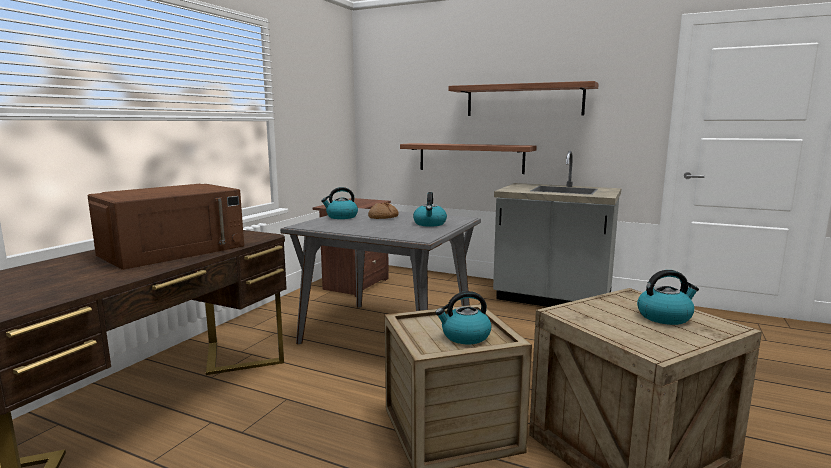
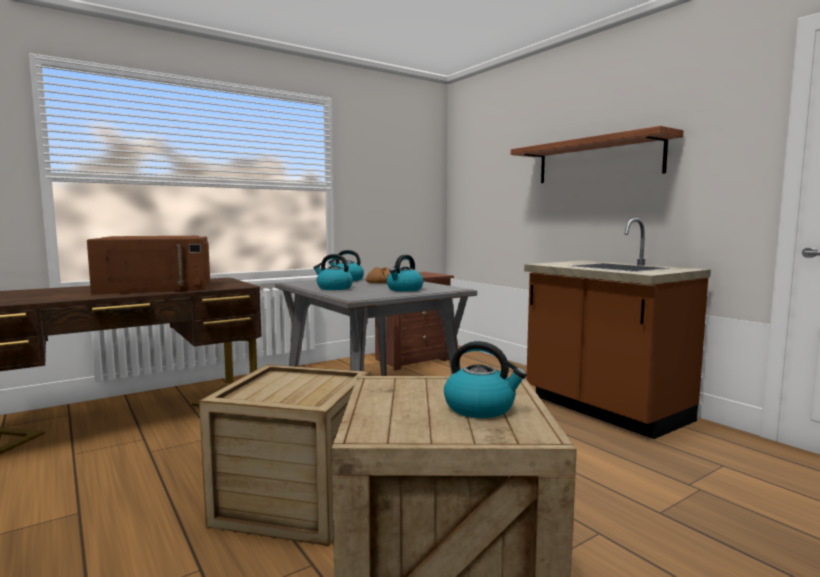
camera: 30 degrees right, 5 degrees down
(465, 336) = (290, 394): kettle -> kettle (334, 288)
(470, 158) = (543, 231): shelf -> none
(552, 300) = (605, 410): grey counter -> brown counter

